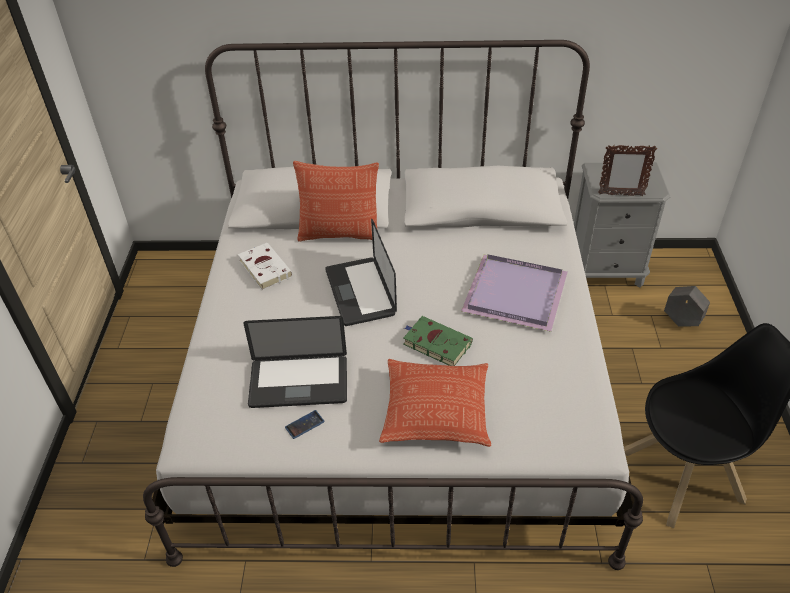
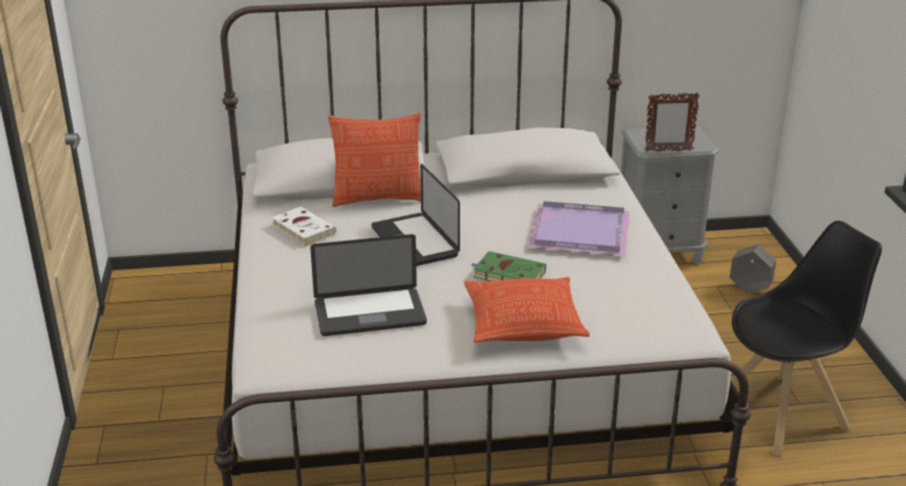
camera: 10 degrees left, 15 degrees down
(304, 425) = (386, 344): phone -> none

